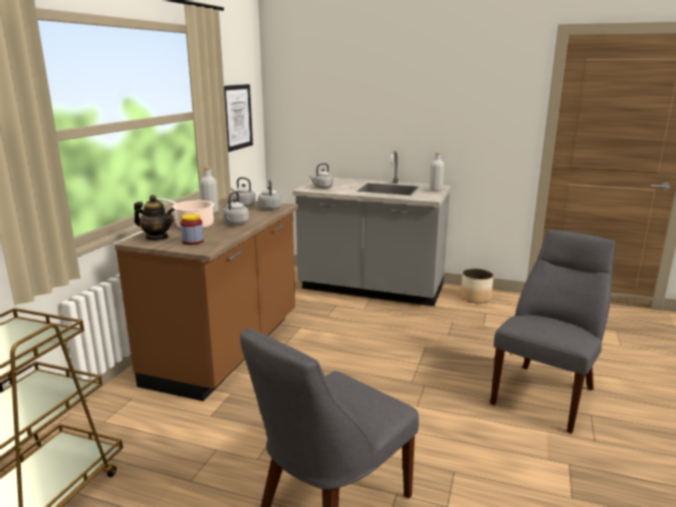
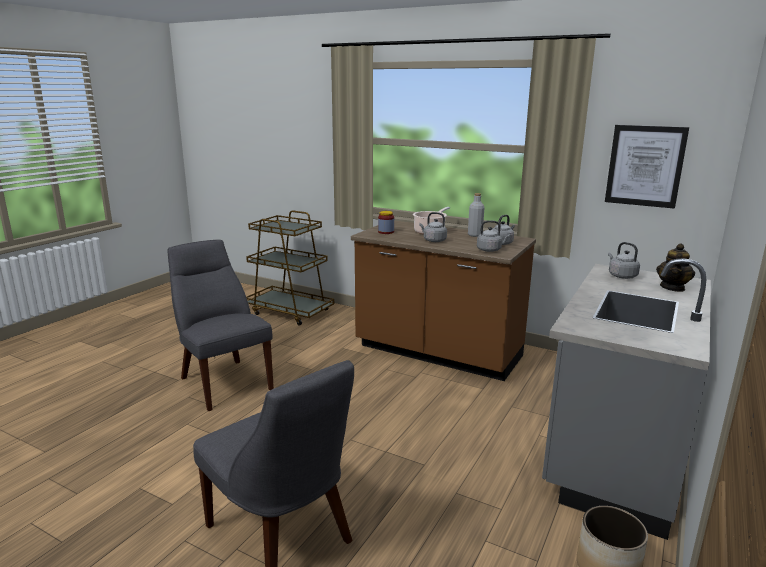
camera: 100 degrees right, 0 degrees up
(157, 237) = (400, 225): teapot -> teapot (672, 288)
(435, 190) = (644, 340): grey bottle -> none

